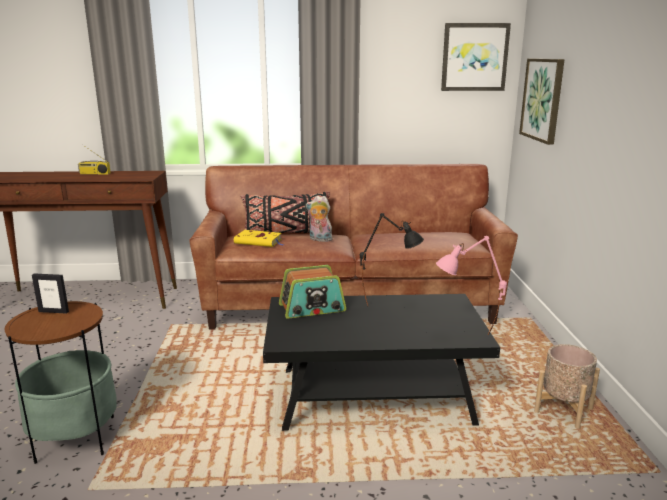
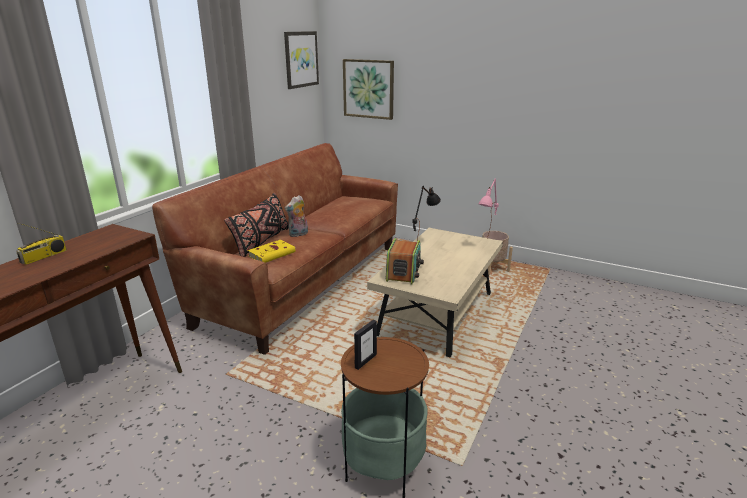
camera: 60 degrees left, 5 degrees up
(374, 398) = (437, 314): black coffee table -> beige coffee table

